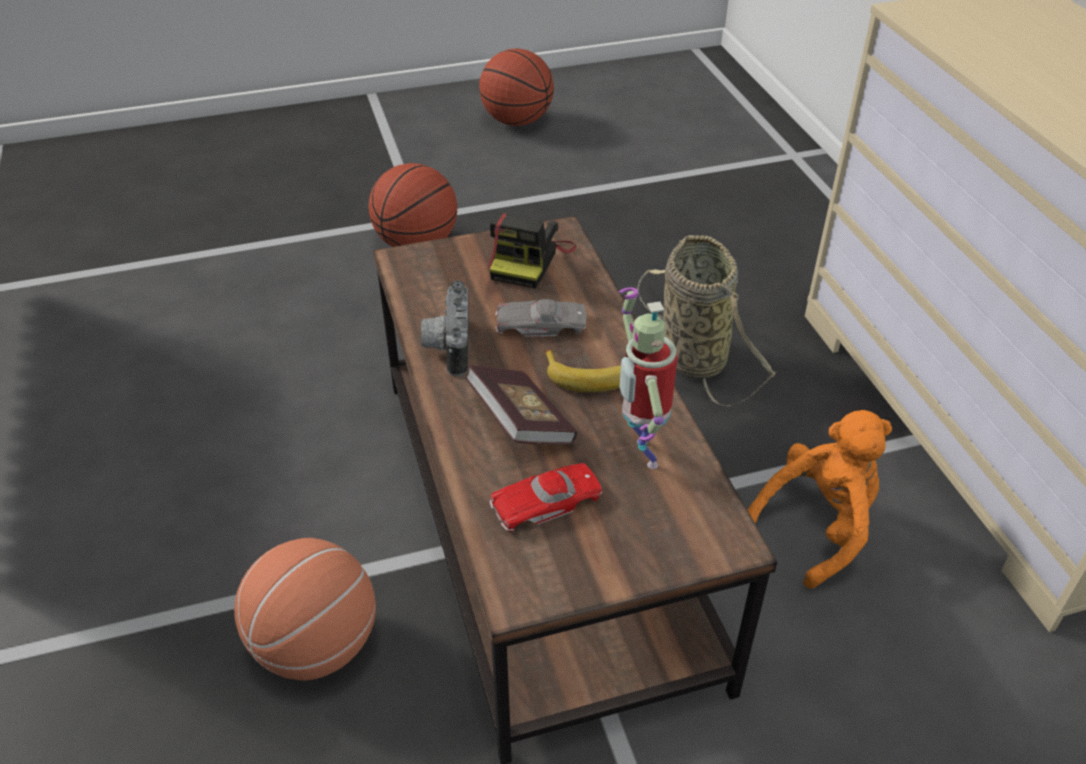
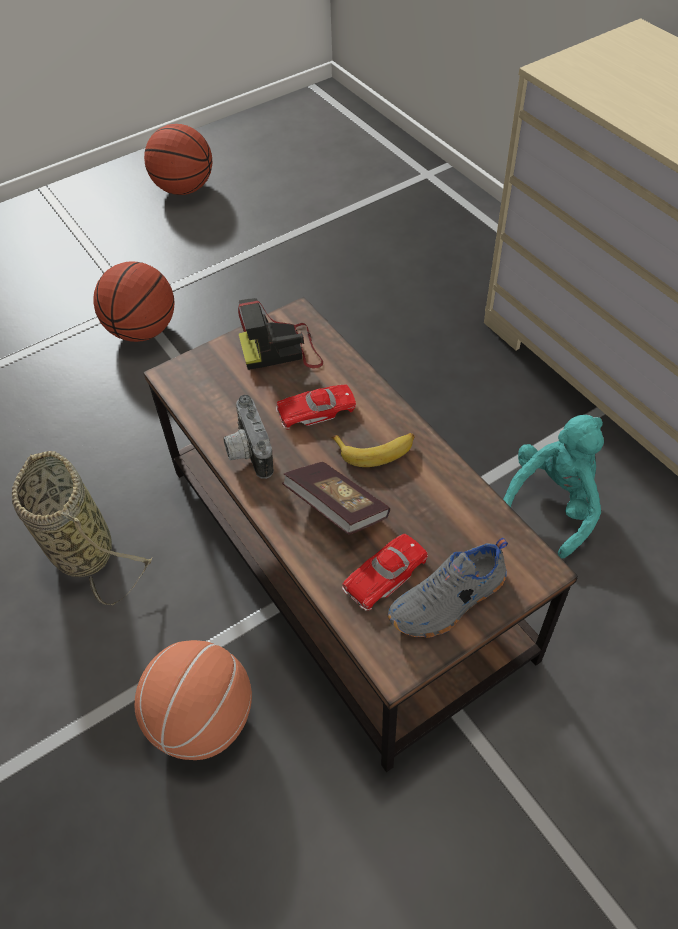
camera: 15 degrees left, 10 degrees up
(529, 260) = (282, 350): camera -> camera turned 75 degrees clockwise
(540, 324) = (316, 410): grey toy car -> red toy car
(608, 548) = (449, 602): none -> grey shoe
(640, 453) = (441, 510): toy robot -> none
(691, 354) = (407, 379): basket -> basket (80, 546)
(817, 526) = (552, 504): orange plush toy -> turquoise plush toy

